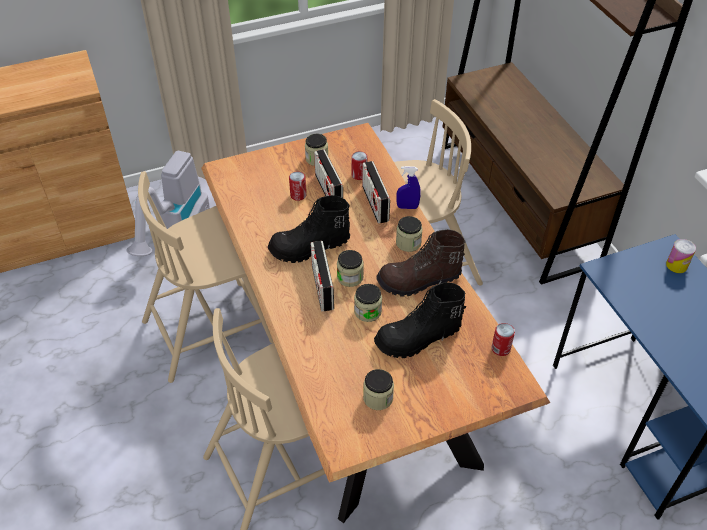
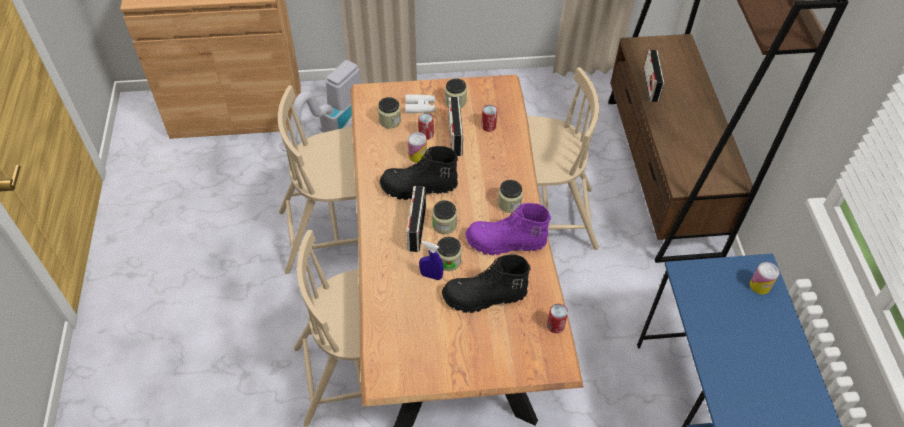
camera: 15 degrees right, 5 degrees up
(282, 170) = (420, 107): none -> white binoculars
(297, 217) = (417, 155): none -> can
(375, 203) = (493, 158): radio -> radio (650, 85)
(378, 398) = (428, 343): jar -> jar (389, 120)
(407, 207) = (521, 168): blue spray bottle -> blue spray bottle (431, 276)
(419, 281) = (505, 243): brown boot -> purple boot

